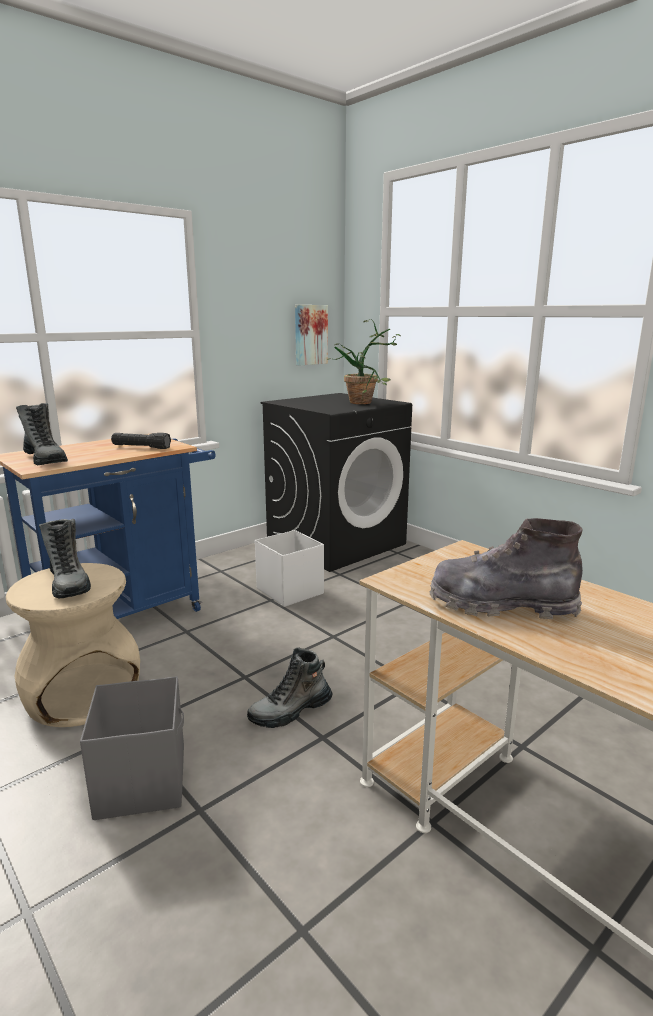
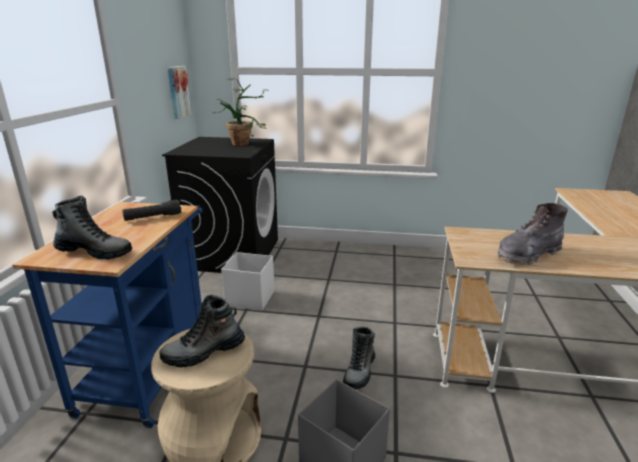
camera: 40 degrees left, 5 degrees up
(69, 583) = (204, 352): boot -> boot turned 135 degrees clockwise

